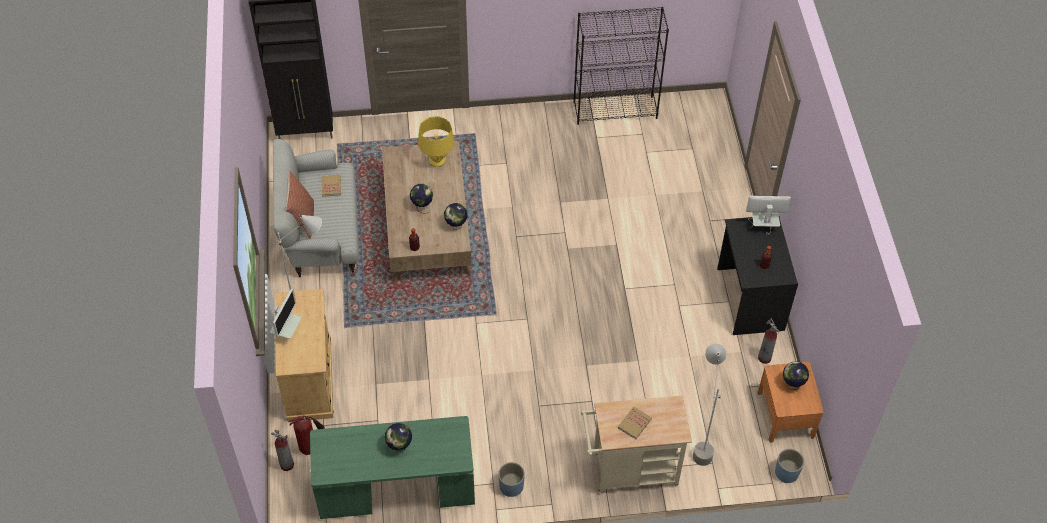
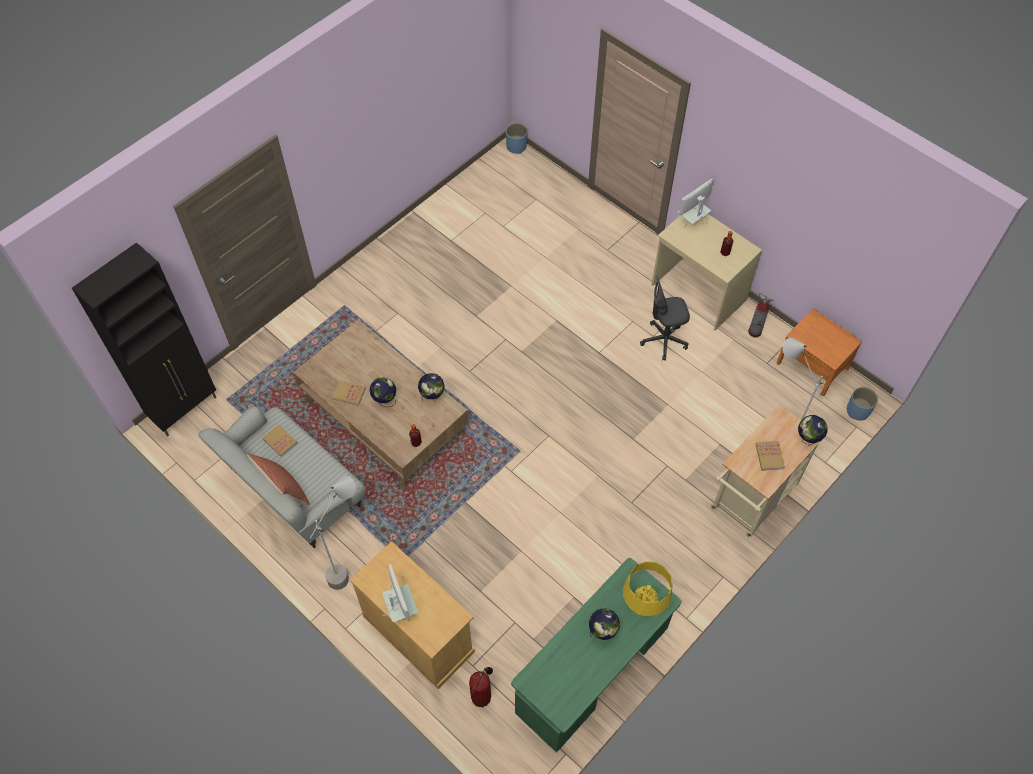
camera: 40 degrees left, 5 degrees up
(287, 465) = (477, 729): fire extinguisher -> none
(403, 186) = (349, 393): none -> book
(437, 160) = (356, 349): yellow table lamp -> yellow table lamp (643, 605)
(511, 486) = (678, 588): blue planter -> blue planter (516, 147)
(615, 110) = (443, 206): black bookcase -> none
(683, 314) = (664, 340): none -> grey office chair
(749, 299) = (698, 293): black desk -> beige desk
(792, 384) = (819, 335): globe -> globe (807, 439)

